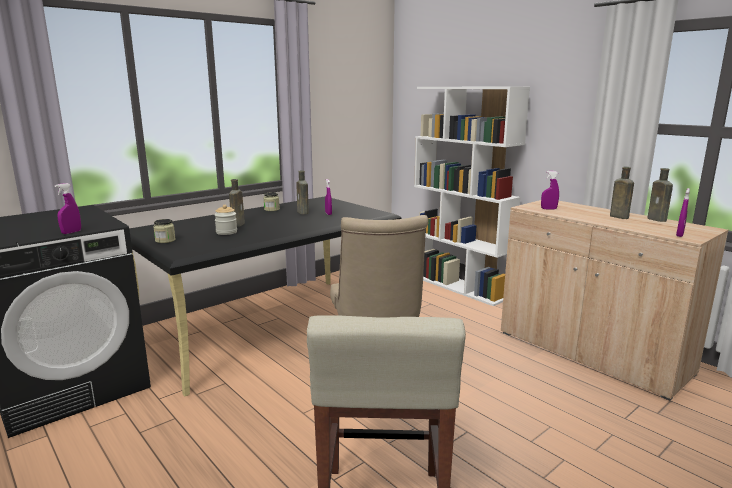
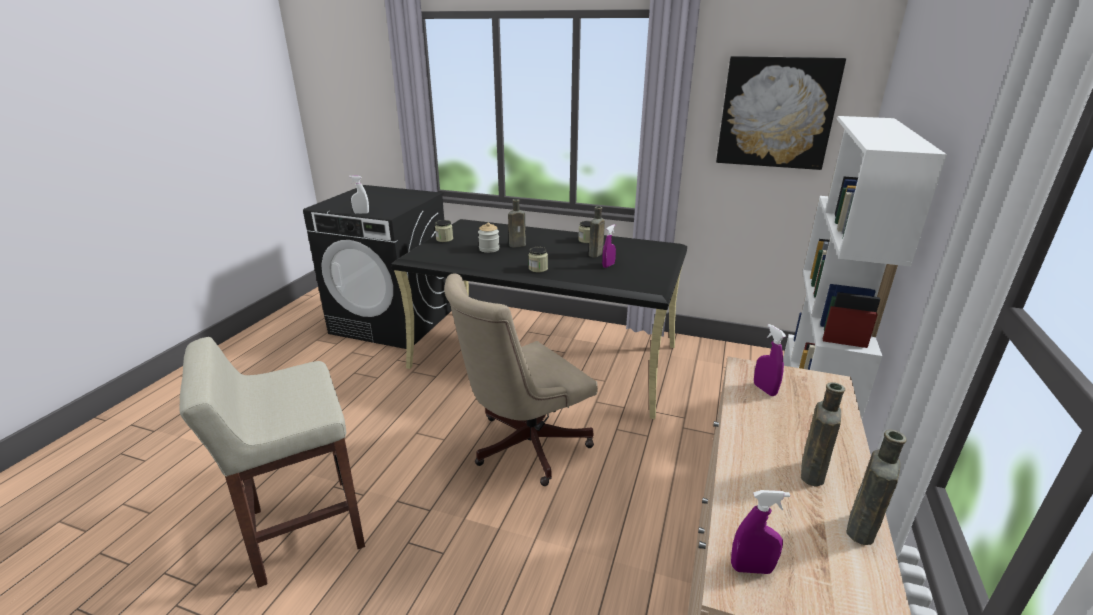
camera: 60 degrees right, 10 degrees up
(71, 232) = (361, 213): purple spray bottle -> white spray bottle
(298, 227) = (538, 268): none -> jar
(349, 94) = (776, 113): none -> picture

